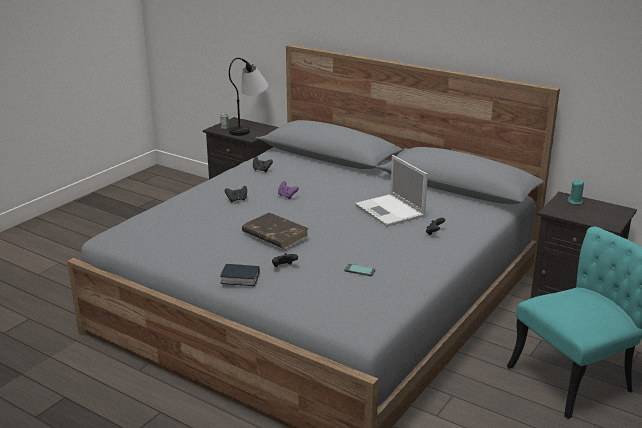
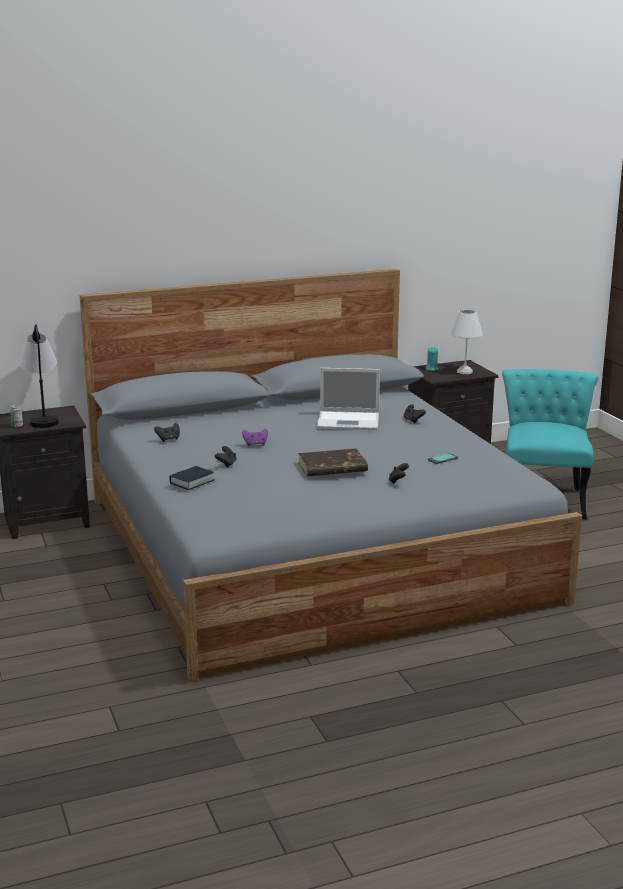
camera: 55 degrees left, 5 degrees down
(240, 278) = (396, 500): book -> book (192, 482)
(596, 216) = (464, 372): none -> white table lamp

